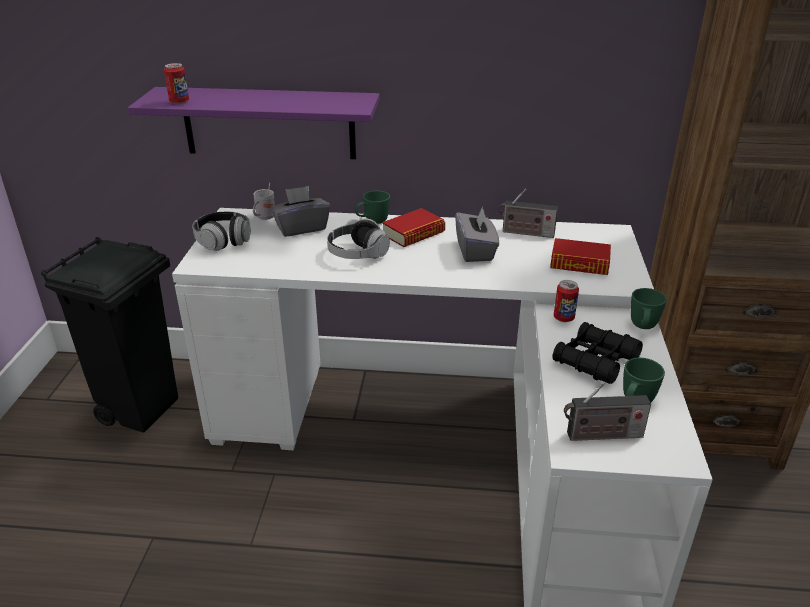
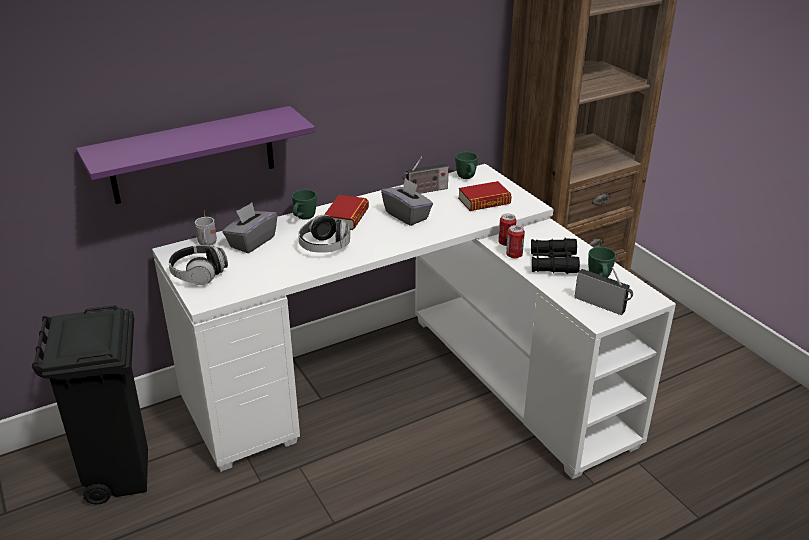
camera: 35 degrees left, 0 degrees up
(179, 102) = (132, 156): can -> can (514, 255)
(601, 436) = (602, 305): radio -> radio turned 105 degrees counterclockwise
(643, 328) = (557, 232): green mug -> green mug (467, 178)

